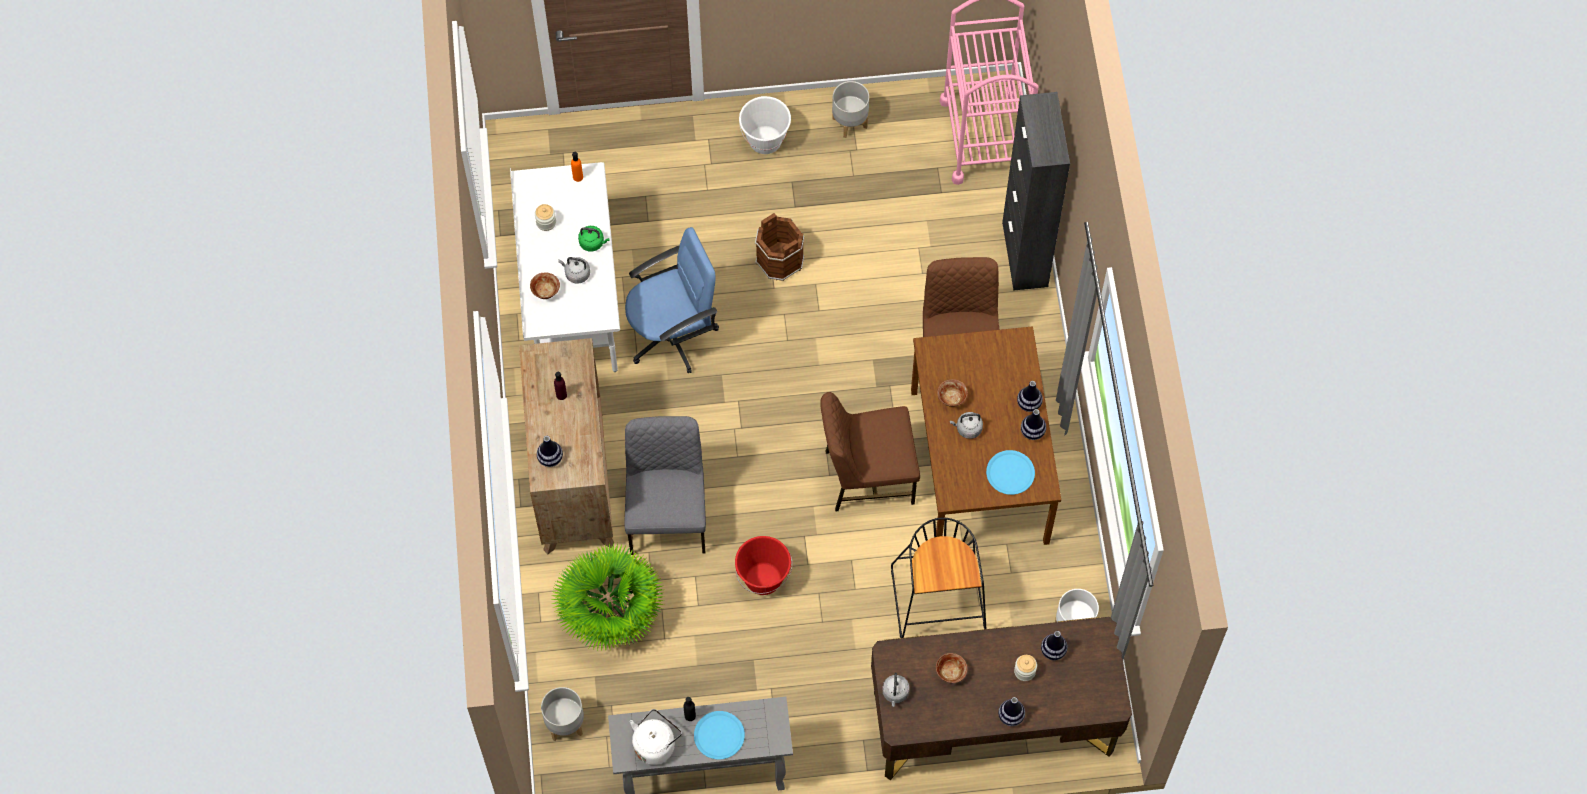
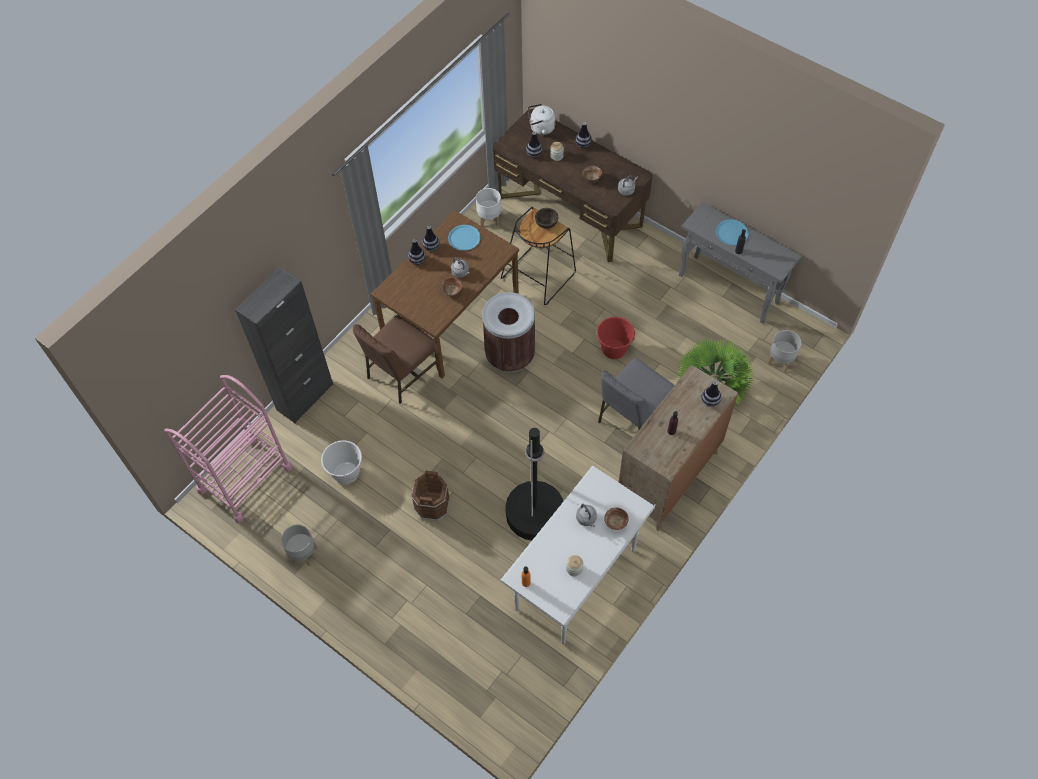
camera: 135 degrees left, 5 degrees down
(593, 243) = (558, 530): green kettle -> none
(655, 744) = (768, 251): white kettle -> white kettle (540, 128)
(672, 334) = (534, 513): blue office chair -> black floor lamp
(765, 140) = (361, 586): white bucket -> white bucket (346, 473)
(867, 475) = (510, 355): brown chair -> brown trash can
(945, 576) = (546, 223): none -> brown bowl

